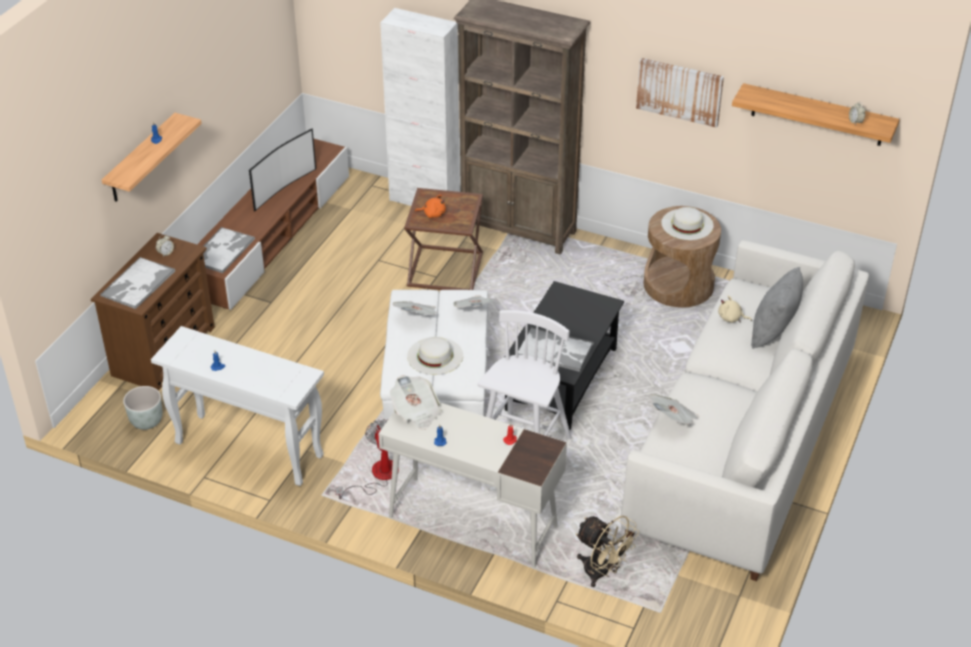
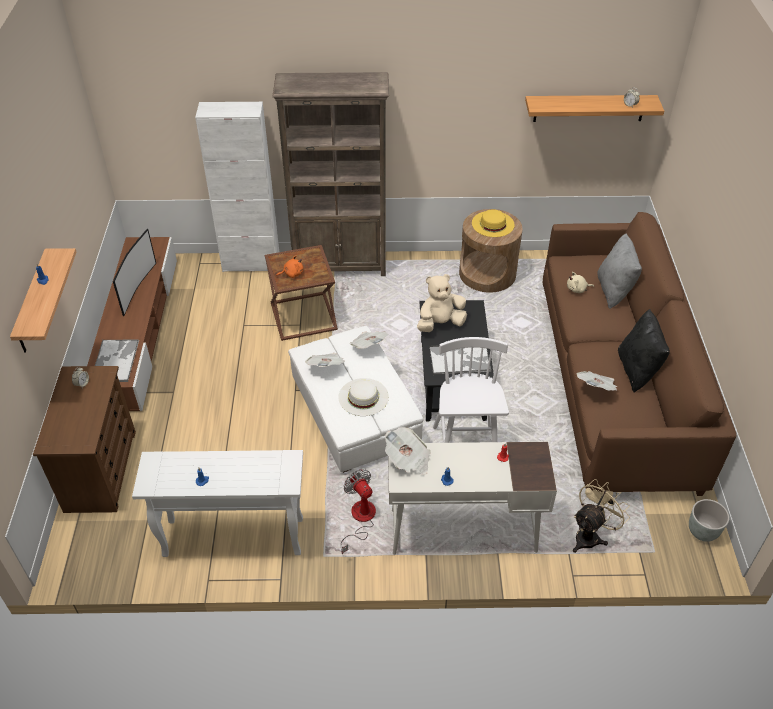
camera: 25 degrees left, 5 degrees up
(137, 284) = (72, 423): tray -> none
(147, 422) = (123, 546): grey planter -> grey planter (703, 532)
(559, 309) = (440, 323): none -> beige plush toy
(602, 573) = (590, 535): beige fan -> beige fan turned 60 degrees counterclockwise
(679, 91) = (470, 116): picture -> none
(687, 224) = (493, 224): white hat -> yellow hat
(734, 417) = (637, 370): none -> black pillow
(742, 441) = (615, 383): white sofa -> brown sofa

